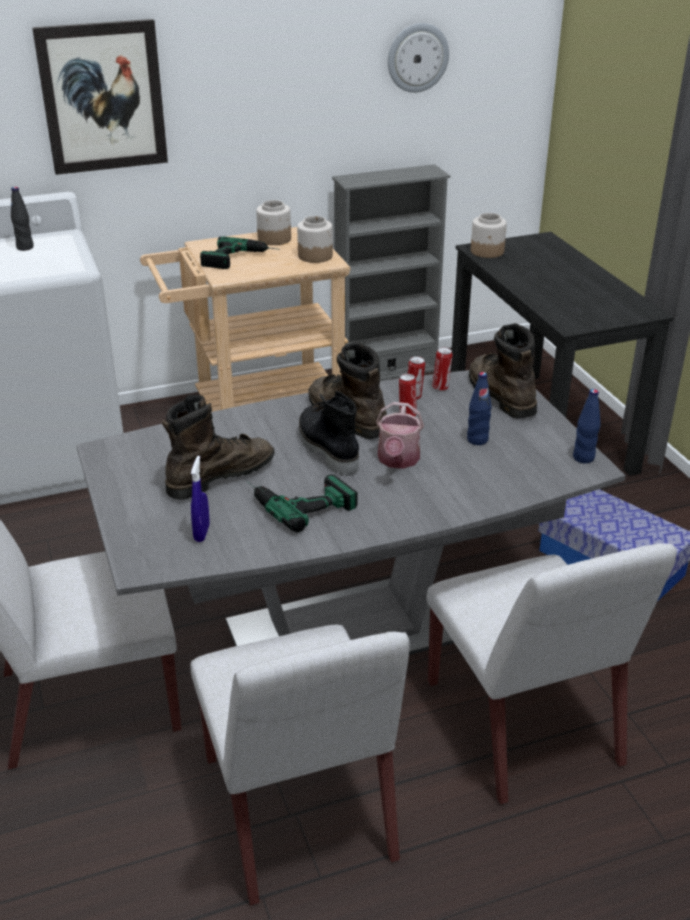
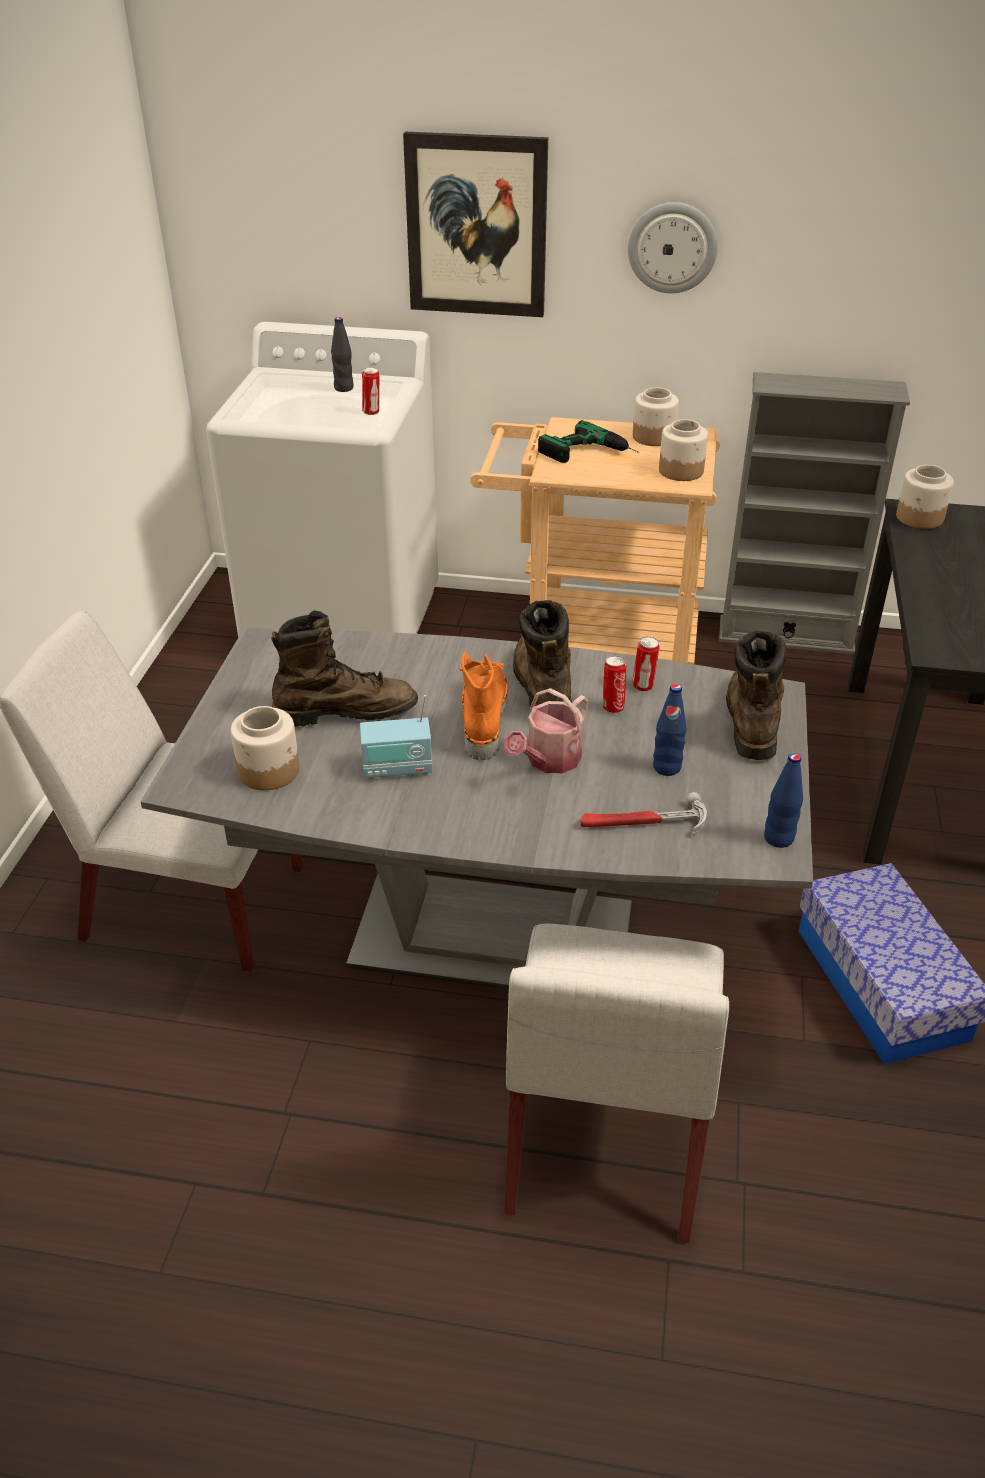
camera: 30 degrees right, 5 degrees up
(202, 533) = (269, 771): blue spray bottle -> jar
(297, 500) = (397, 768): power drill -> radio
(299, 810) = (296, 1112): white chair -> none
(326, 450) = (482, 719): black boot -> orange boot
(417, 57) = (905, 232): wall clock -> wall clock (672, 247)
(441, 387) = (687, 685): can -> can (372, 412)
(495, 477) = (643, 823): none -> hammer

